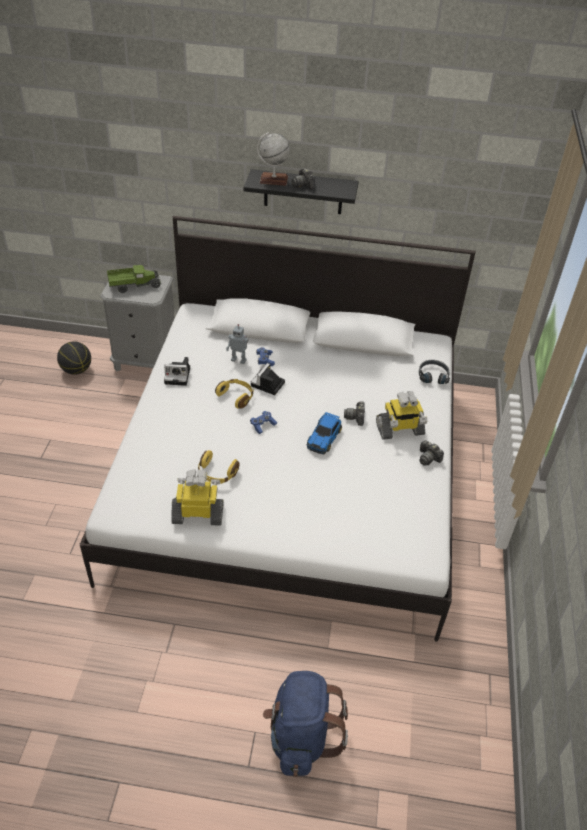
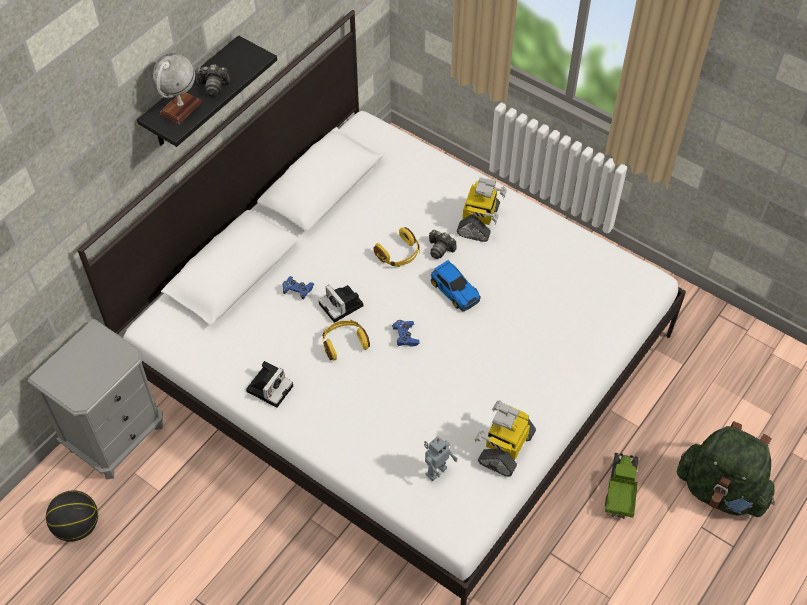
camera: 60 degrees left, 10 degrees up
(134, 285) = (84, 367): toy truck -> toy truck (620, 490)
(216, 473) = (457, 408): yellow headphones -> yellow headphones (399, 254)
(239, 360) = (281, 315): toy robot -> toy robot (435, 470)
(301, 736) = (721, 490): blue backpack -> green backpack
(428, 458) = (530, 218): camera -> none
(433, 375) = (416, 154): black headphones -> none

